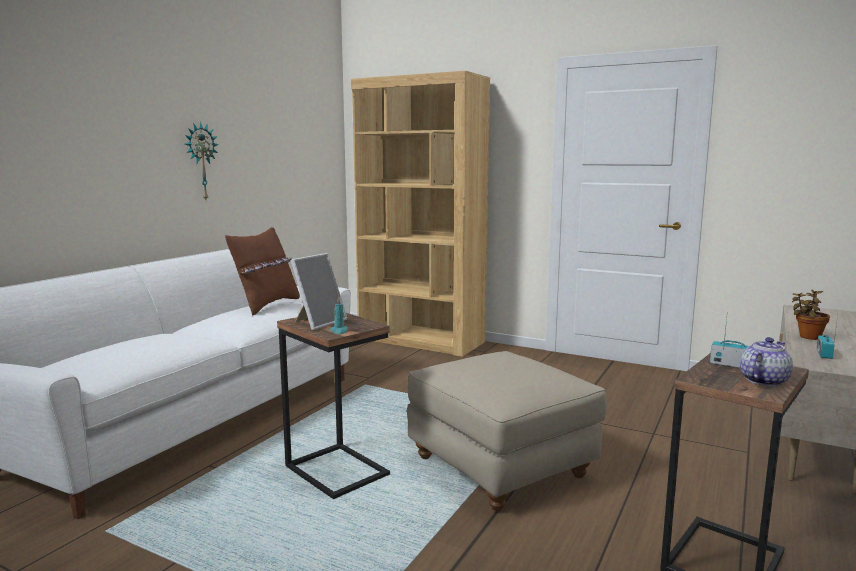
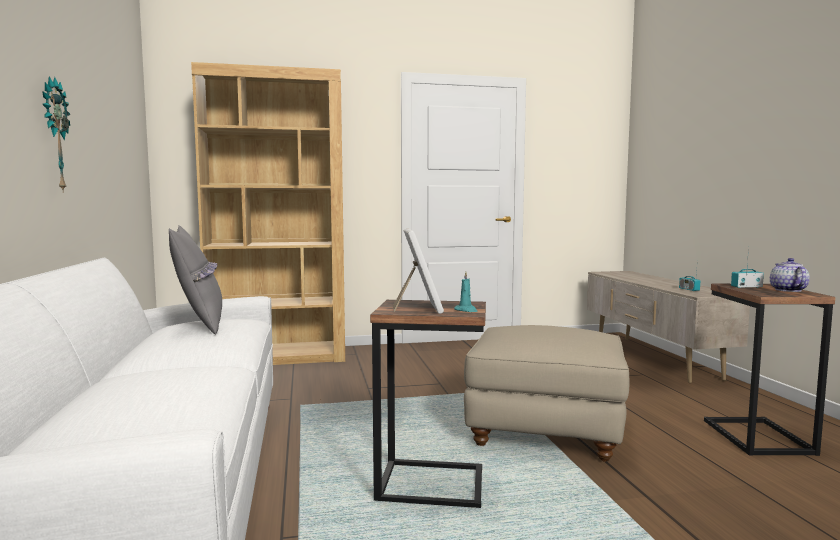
camera: 40 degrees left, 5 degrees down
(266, 305) = (199, 324): brown pillow -> grey pillow
(808, 337) = (654, 284): potted plant -> none

